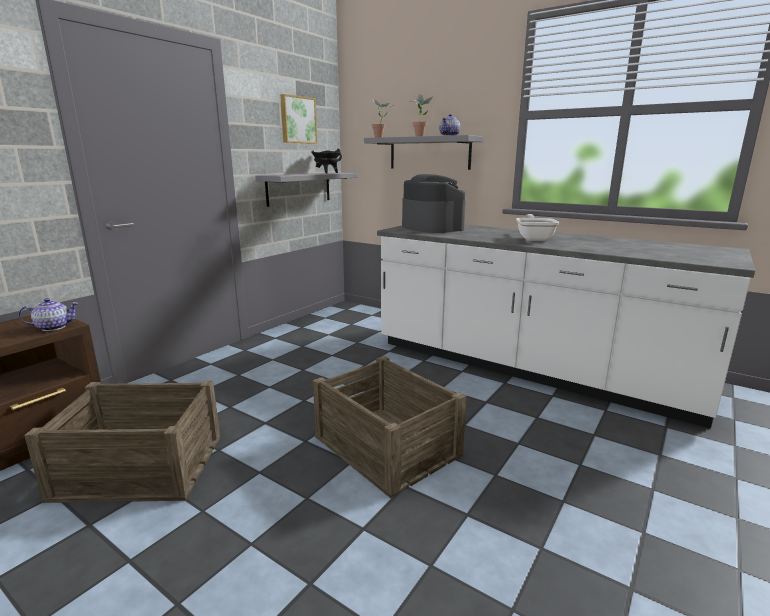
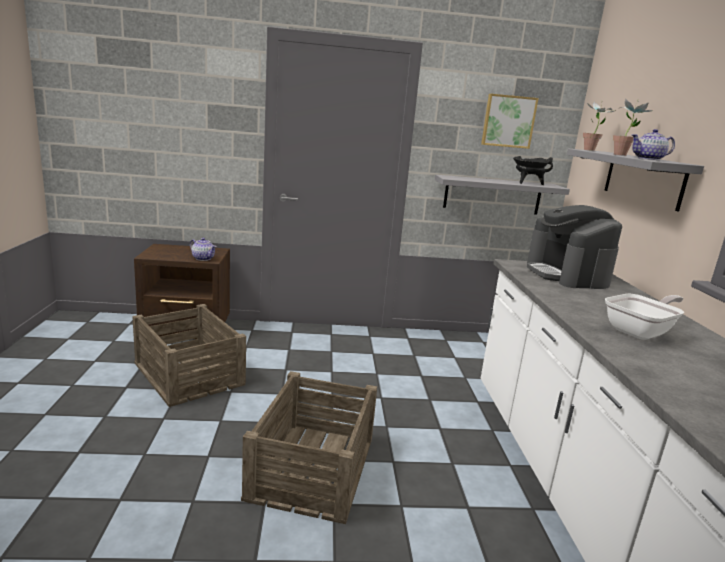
camera: 50 degrees right, 0 degrees up
(431, 227) = (566, 275): coffee machine -> coffee machine turned 150 degrees clockwise

